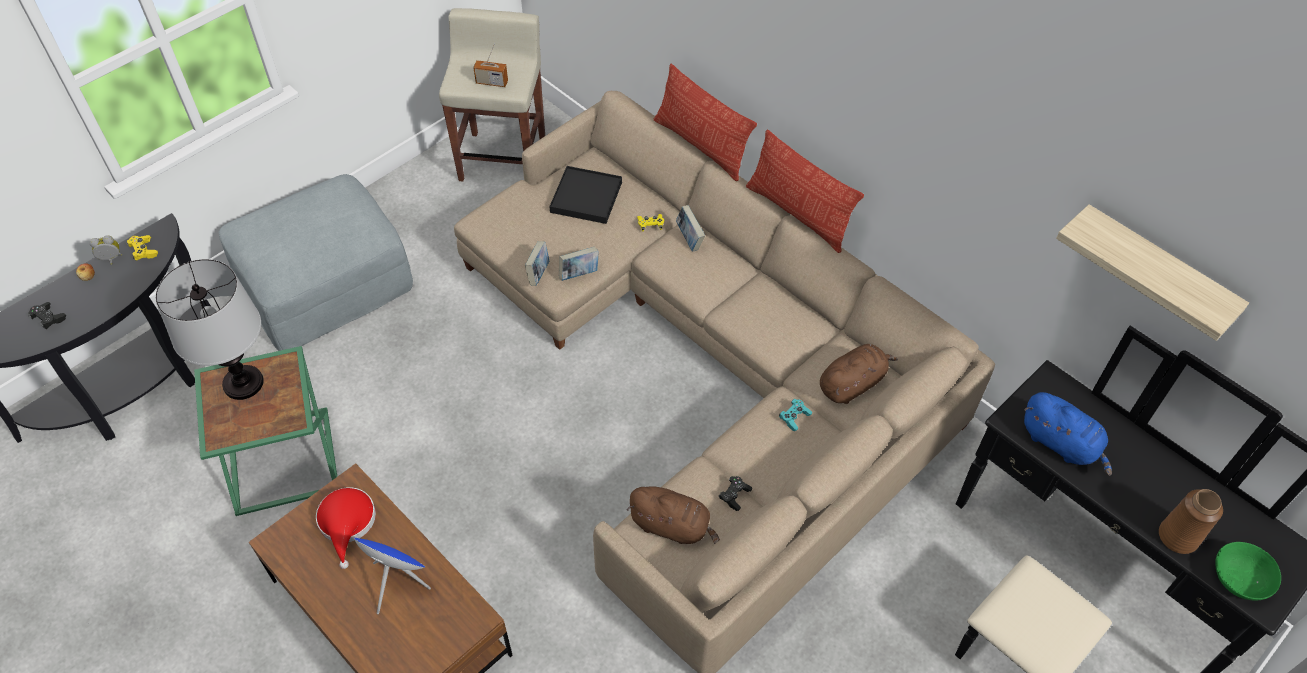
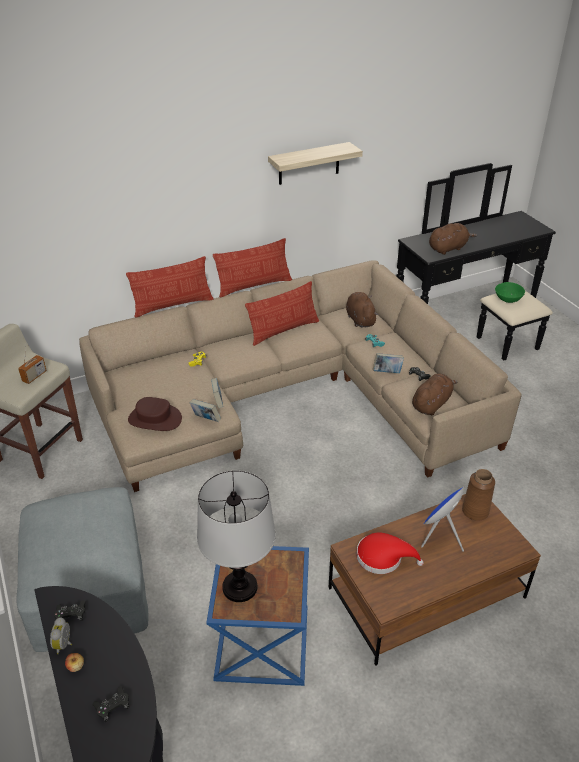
camera: 70 degrees left, 15 degrees down
(144, 251) = (71, 615): yellow game controller -> black game controller
(281, 463) = (264, 644): green side table -> blue side table
(518, 224) = (154, 419): none -> brown hat
(586, 197) = (153, 382): black tray -> none
(689, 239) = (220, 349): book -> book (387, 372)
(772, 295) = (283, 330): none -> pillow
(1061, 444) = (448, 248): blue plush toy -> brown plush toy
(1155, 271) = (427, 146): shelf -> shelf (309, 163)
(1177, 537) = (505, 237): brown vase -> brown vase (475, 511)
(1238, 580) = (529, 230): green bowl -> green bowl (508, 299)

